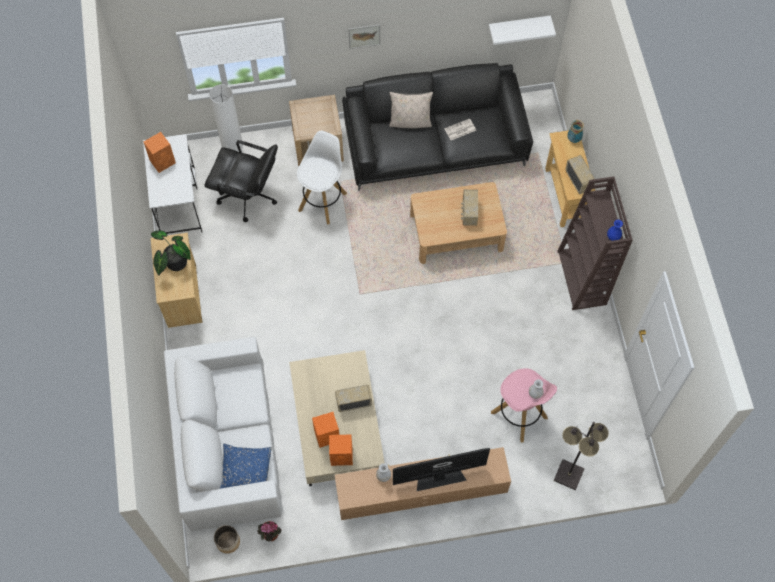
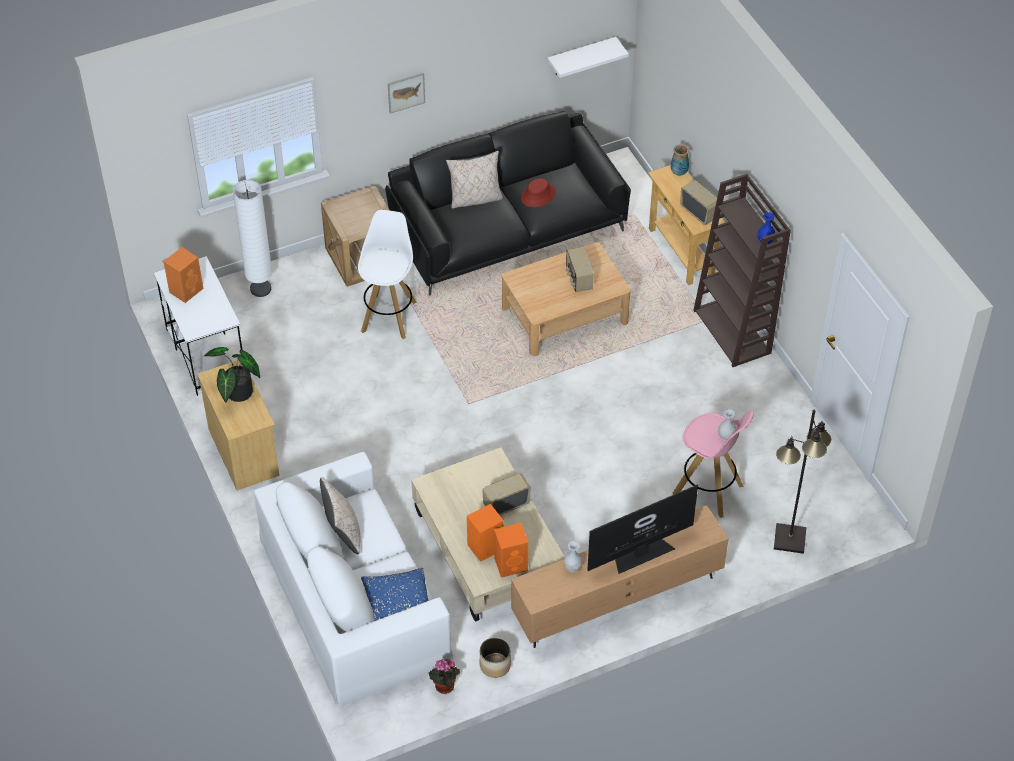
camera: 15 degrees left, 15 degrees down
(224, 398) = (343, 532): none -> beige pillow
(228, 541) = (392, 707): planter -> planter (495, 665)
(248, 196) = (292, 329): black office chair -> none
(460, 130) = (538, 195): newspaper -> red hat

